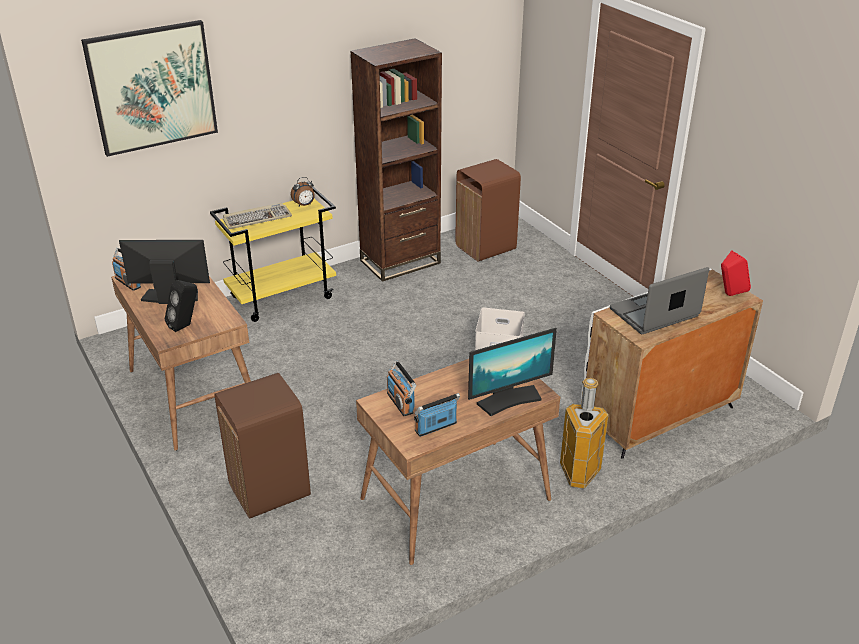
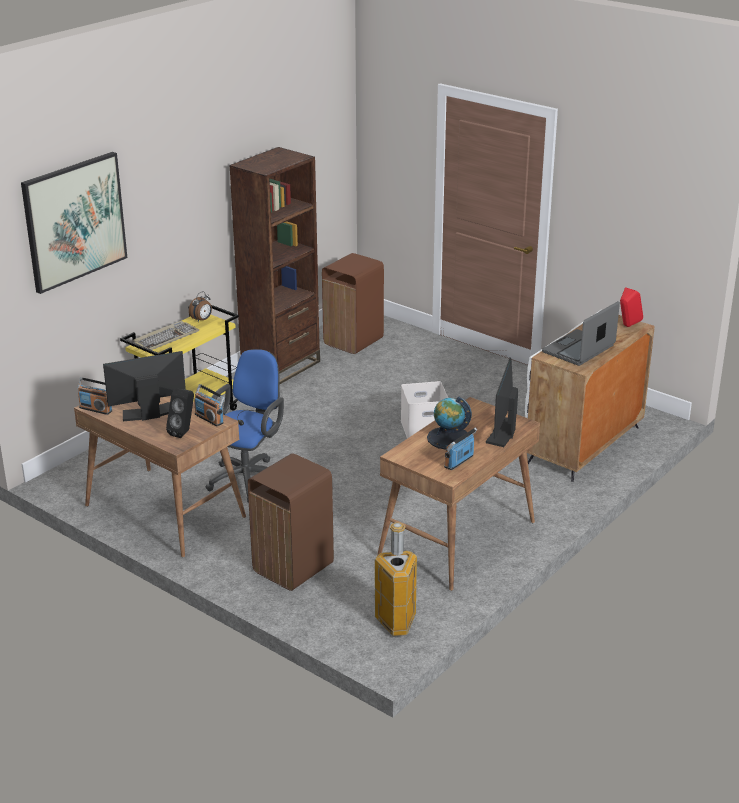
camera: 20 degrees left, 5 degrees down
(295, 375) = (249, 477): none -> blue office chair
(400, 403) = (418, 451): radio -> radio (209, 418)
(444, 394) = (448, 438): none -> globe
(509, 399) = (502, 432): monitor -> monitor turned 150 degrees clockwise
(579, 474) = (545, 500): trash can -> trash can (396, 623)

